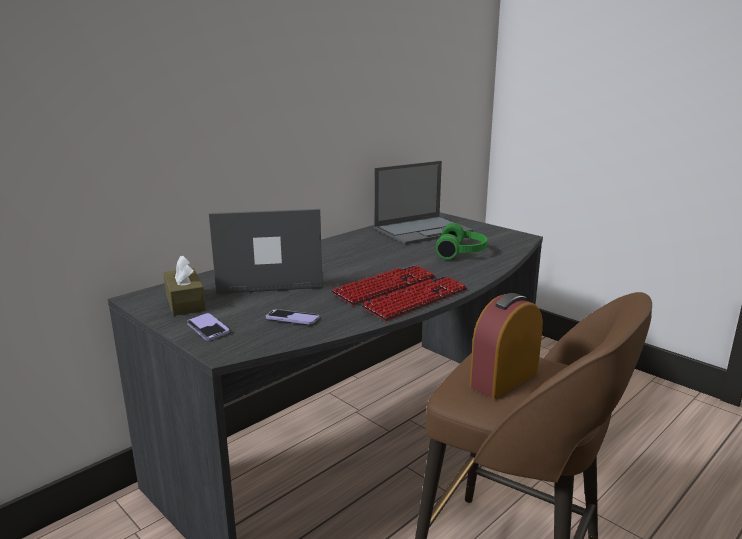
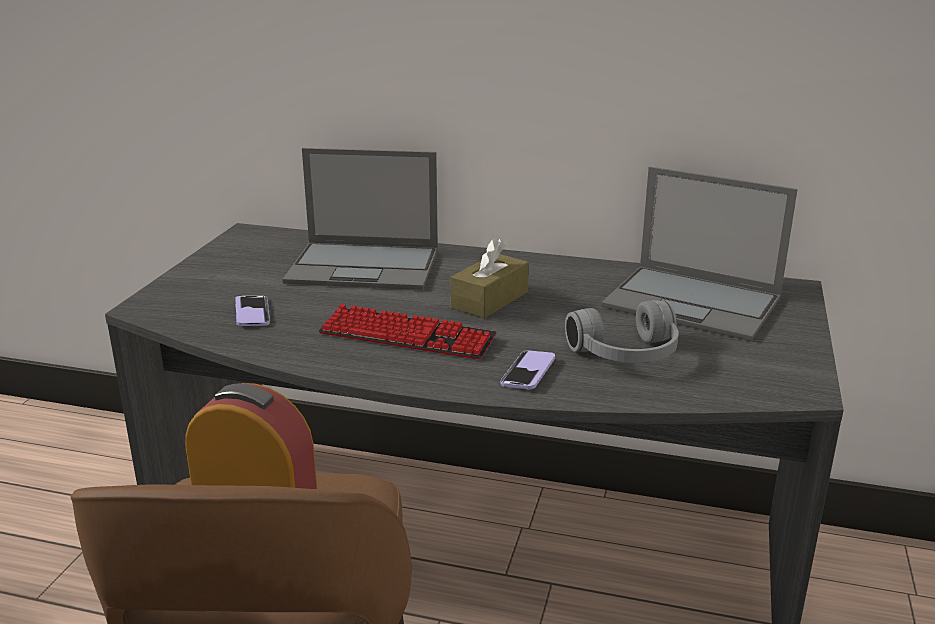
camera: 60 degrees right, 5 degrees up
(185, 302) = (254, 253): brown tissue box -> brown tissue box (490, 300)
(208, 328) = (195, 283): phone -> phone (528, 372)
(268, 277) = (365, 266): laptop -> laptop turned 135 degrees clockwise
(416, 300) = (378, 367): keyboard -> none
(462, 252) = (628, 355): green headphones -> grey headphones

